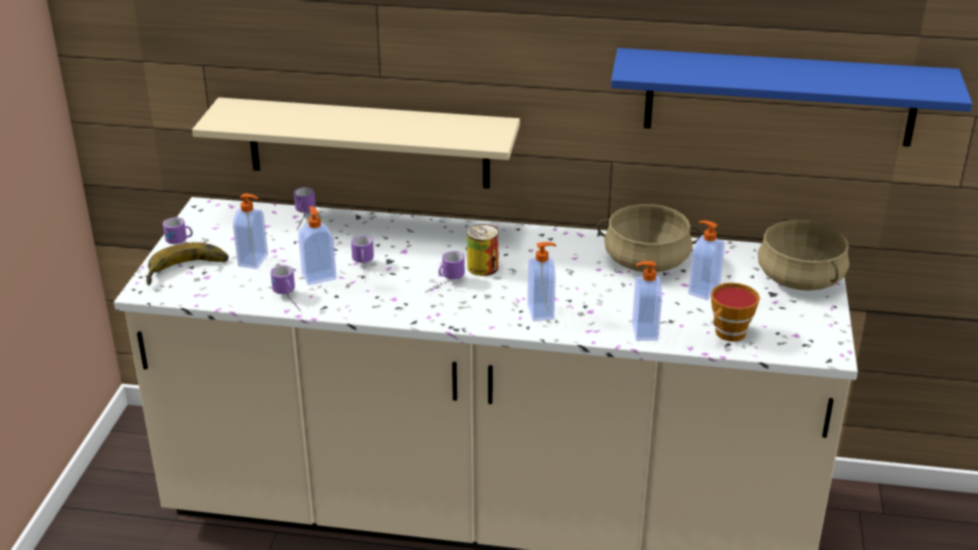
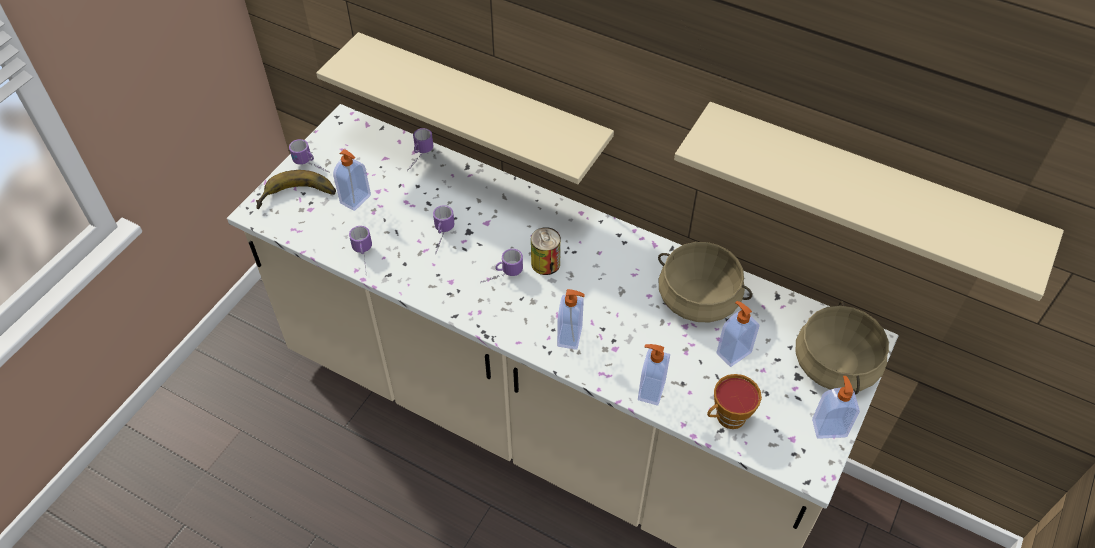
camera: 20 degrees right, 20 degrees up
(319, 276) = (400, 235): soap dispenser -> soap dispenser (829, 427)
(780, 97) = (865, 193): blue shelf -> beige shelf

